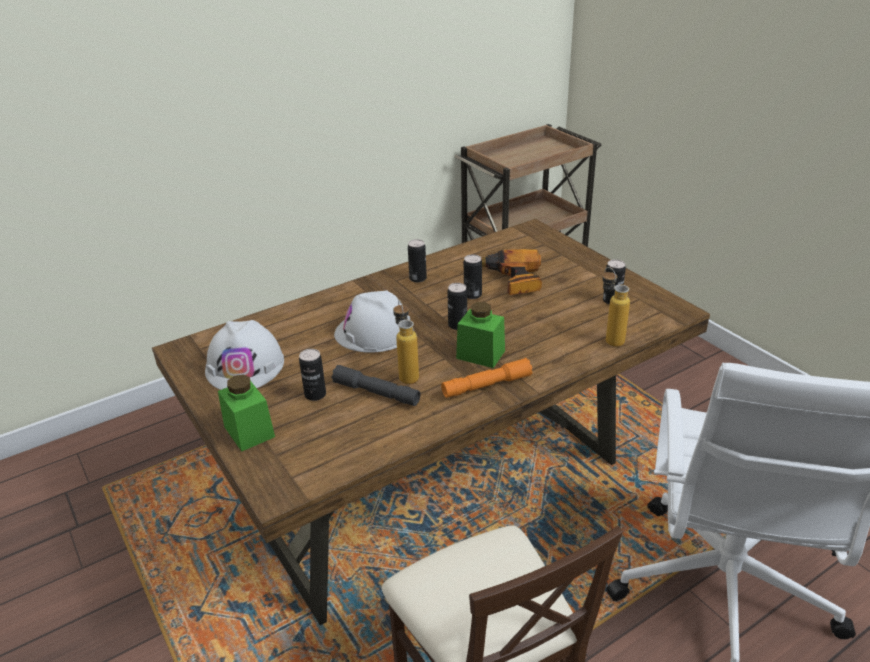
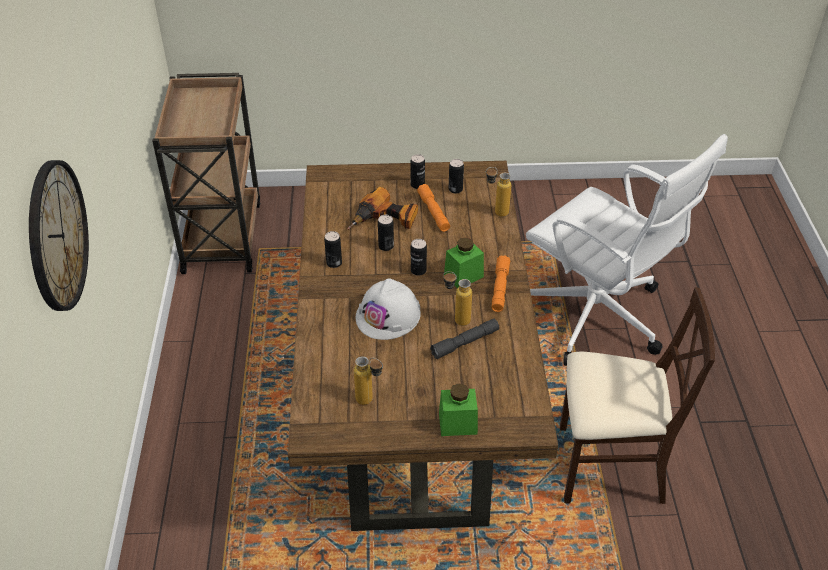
camera: 60 degrees left, 10 degrees up
(184, 88) = (56, 236): none -> wall clock
(245, 366) = (370, 401): white hard hat -> bottle
(315, 395) = (441, 374): can -> can (417, 185)
(557, 301) = (433, 212): none -> orange flashlight

